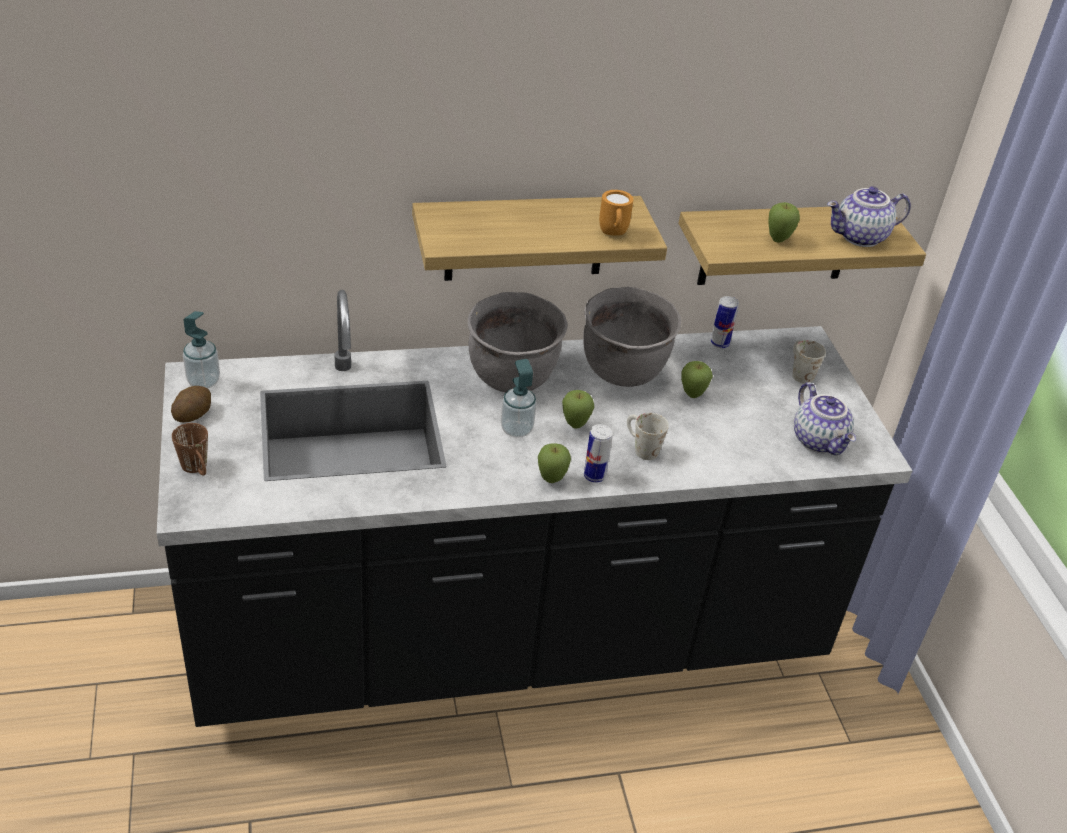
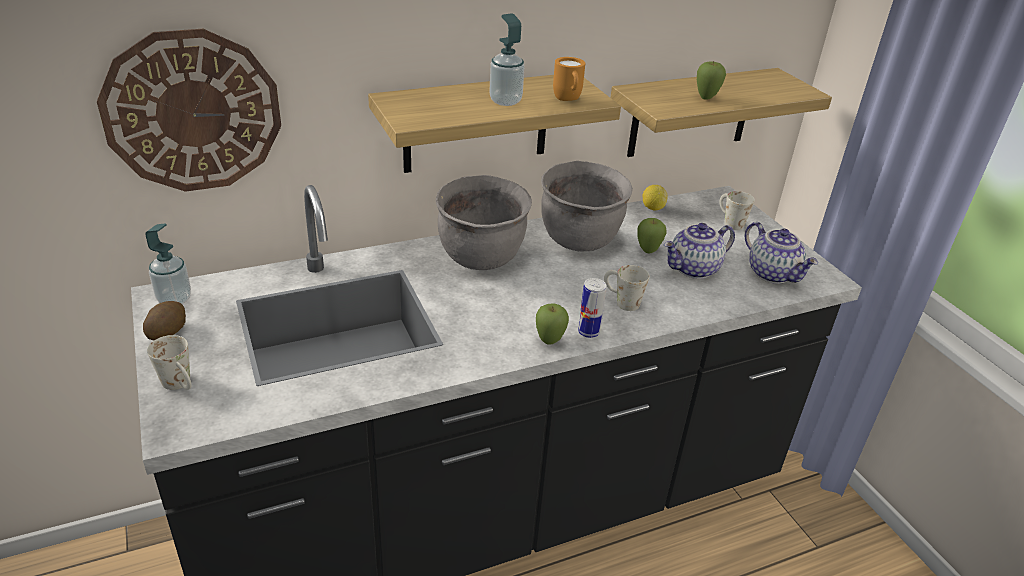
camera: 10 degrees left, 5 degrees down
(197, 470) = (181, 385): brown mug -> white mug
(240, 209) = (193, 112): none -> wall clock
(516, 429) = (500, 301): soap dispenser -> soap dispenser (505, 101)
(575, 425) = (554, 290): apple -> none
(719, 343) = (652, 208): can -> lemon
(860, 238) = (772, 90): teapot -> teapot (694, 270)

